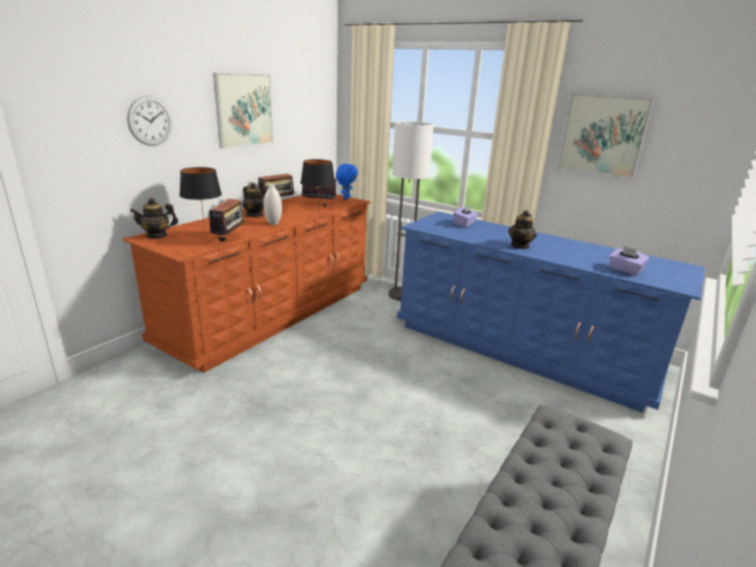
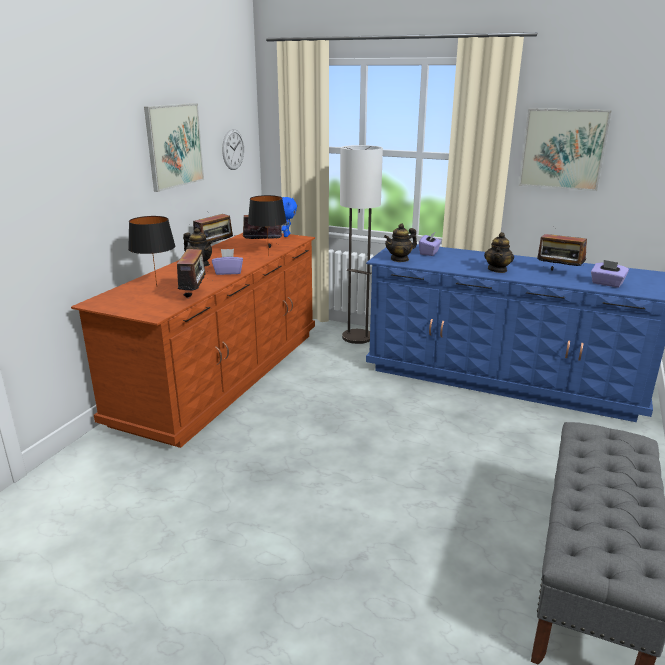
camera: 10 degrees left, 0 degrees up
(150, 121) = (88, 168): wall clock -> wall clock (233, 149)
(157, 235) = (108, 299): teapot -> teapot (399, 259)
(273, 223) = (228, 272): white vase -> purple tissue box
(580, 254) = (558, 273): none -> radio

